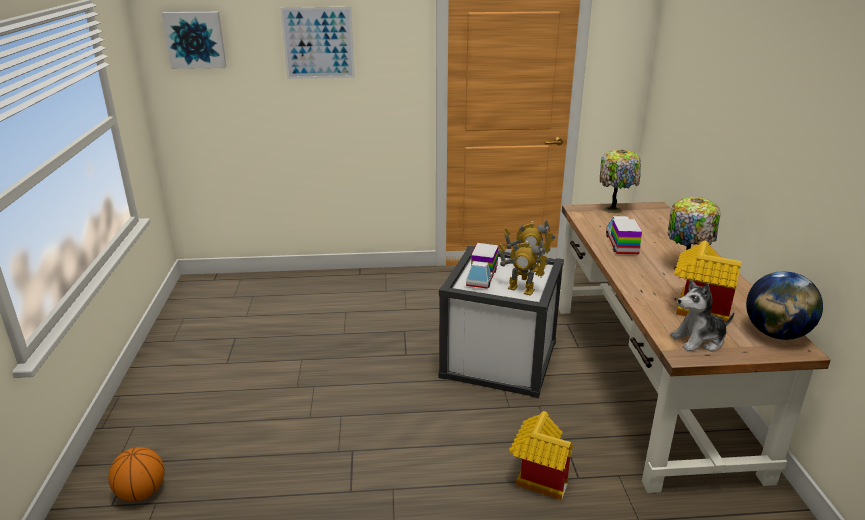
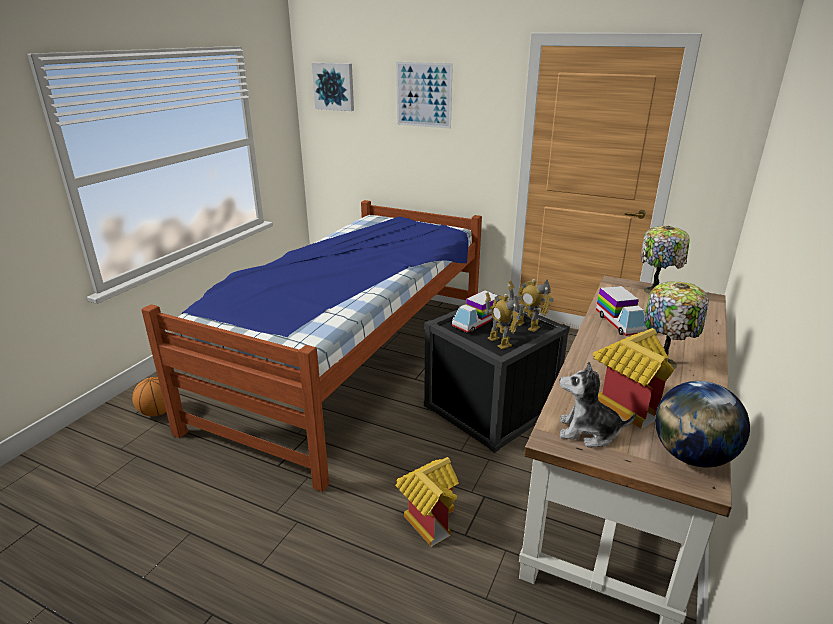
camera: 30 degrees right, 0 degrees up
(322, 358) = (350, 362): none -> bed
(499, 359) = (491, 408): white storage box -> black storage box
(621, 245) = (620, 323): toy truck -> toy truck turned 135 degrees clockwise

